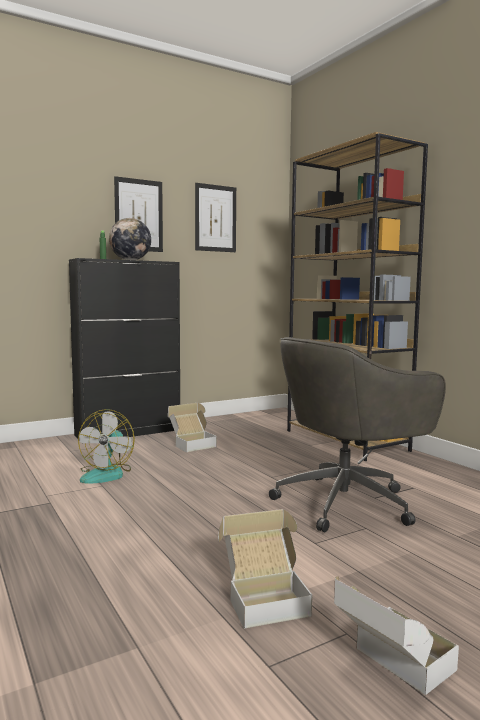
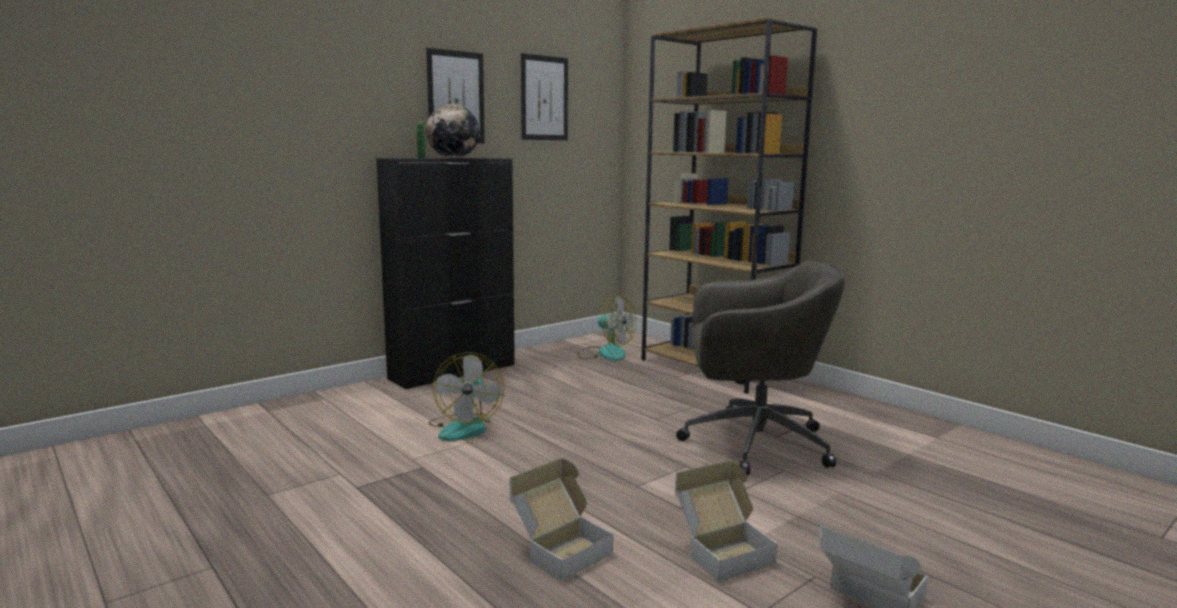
camera: 10 degrees left, 5 degrees up
(191, 444) = (540, 383): cardboard box -> cardboard box (559, 550)
(259, 425) = (605, 353): none -> fan
(347, 502) = (751, 443): grey office chair -> grey office chair turned 135 degrees counterclockwise

